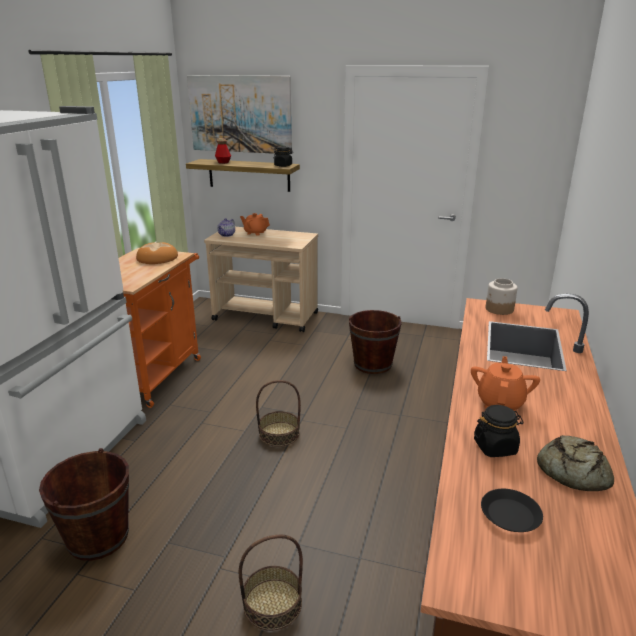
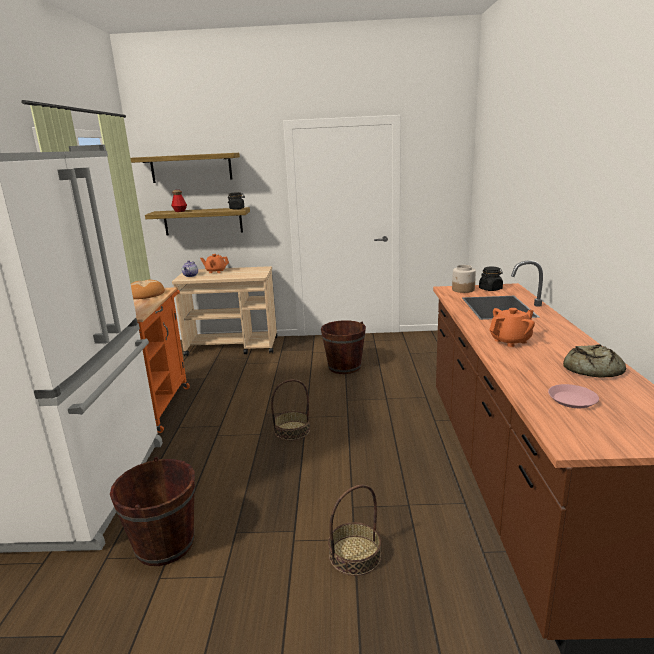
camera: 15 degrees left, 5 degrees down
(240, 114) = (191, 168): picture -> shelf
(495, 447) = (529, 365): black jar -> black jar (490, 289)
(500, 402) = (510, 341): orange teapot -> orange teapot turned 60 degrees clockwise
(510, 514) = (572, 399): black plate -> pink plate

